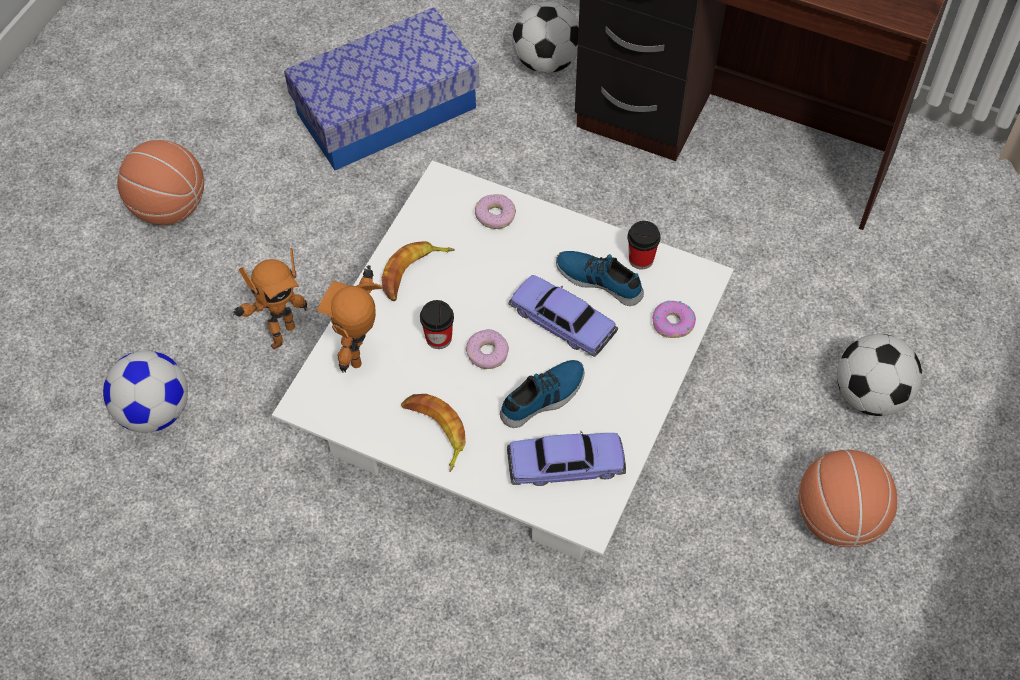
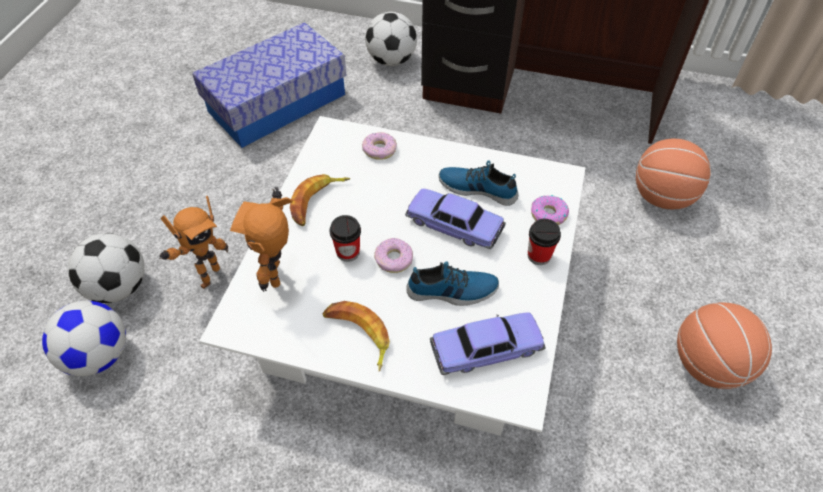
camera: 10 degrees left, 5 degrees down
(169, 207) = (108, 189): basketball -> basketball (661, 196)
(543, 397) = (452, 291): shoe -> shoe turned 45 degrees clockwise
(641, 259) = (508, 168): cup -> cup (539, 255)
(870, 395) = (698, 261): football -> football (119, 287)

